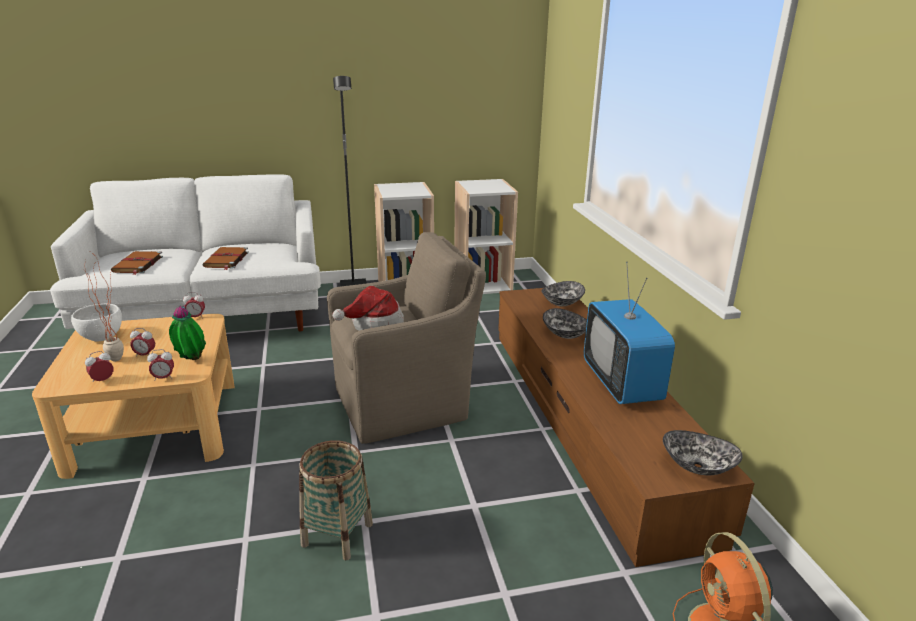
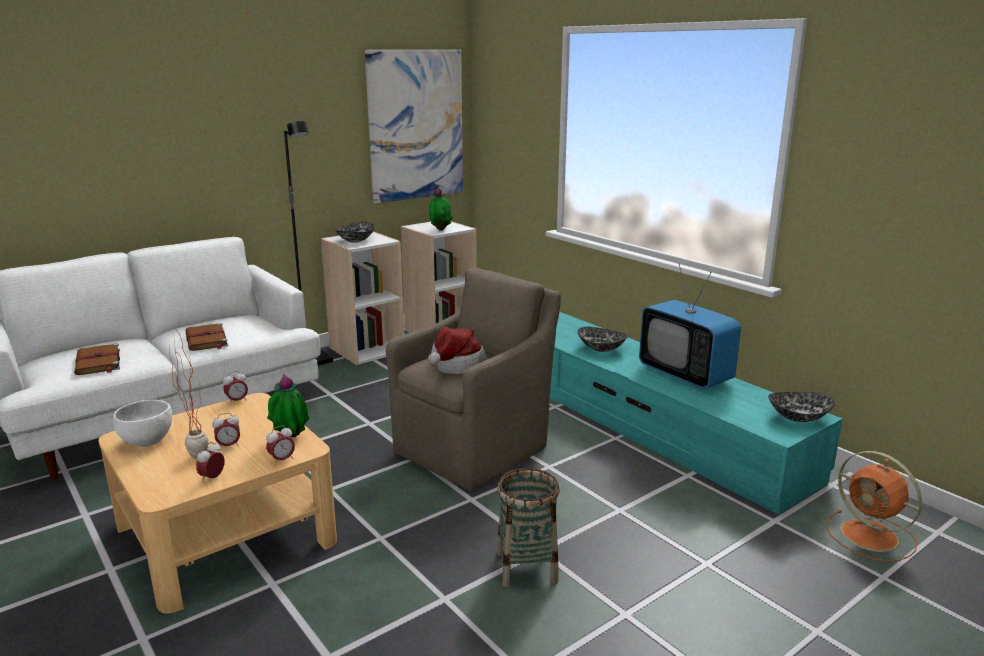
camera: 25 degrees left, 5 degrees down
(479, 85) = (415, 125): none -> picture
(484, 188) = (440, 229): none -> potted plant
(561, 303) = (569, 325): bowl -> bowl (355, 240)
(589, 418) = (645, 421): brown tv stand -> turquoise tv stand

